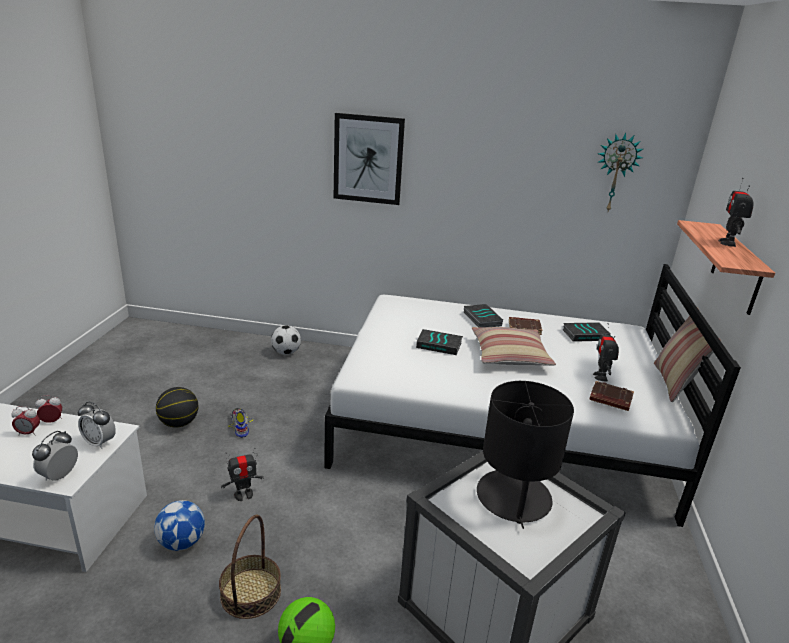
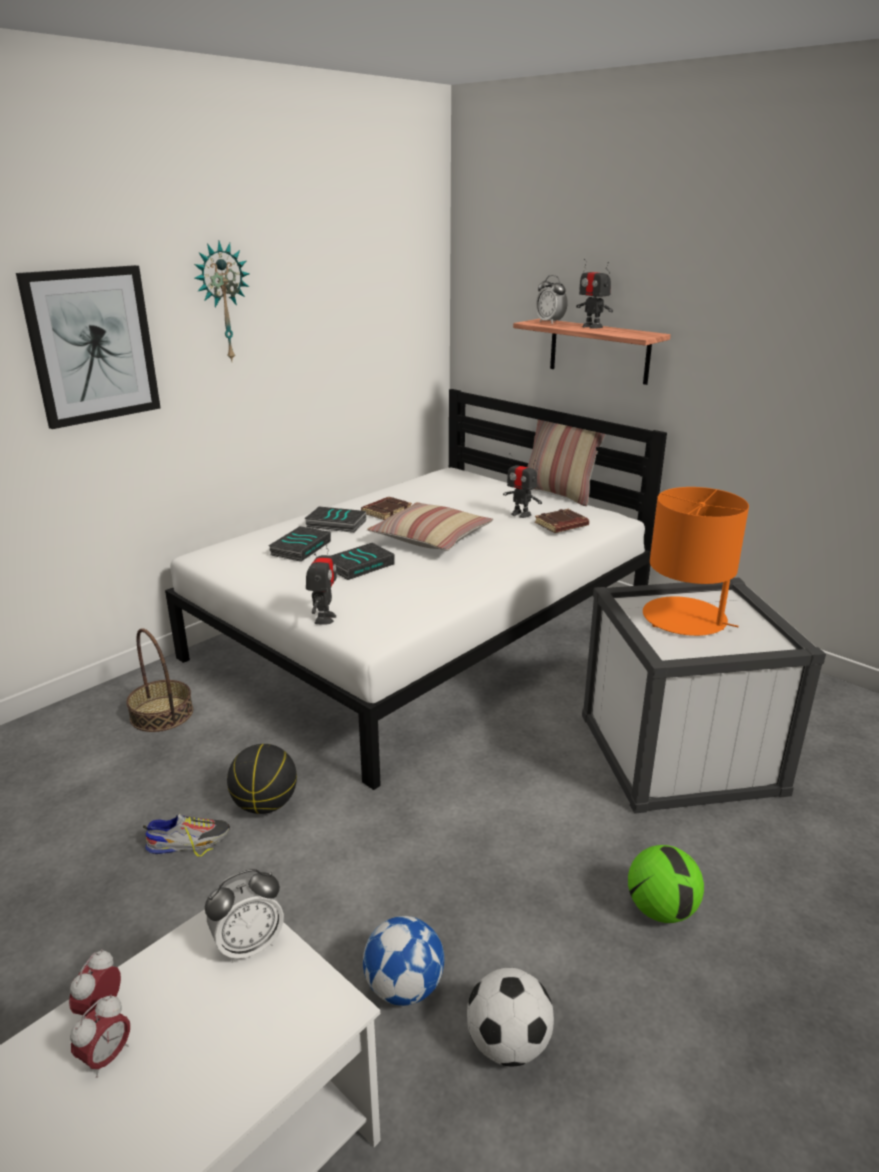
camera: 55 degrees left, 0 degrees up
(60, 476) = (306, 1019): alarm clock -> alarm clock (550, 322)
(179, 423) = (98, 916): basketball -> basketball (265, 805)
(240, 425) = (189, 841): shoe -> shoe turned 150 degrees clockwise
(243, 495) = (358, 886): toy robot -> toy robot (324, 618)
(251, 593) = (551, 935): basket -> basket (162, 714)
(286, 352) = (59, 732): football -> football (508, 1043)
(513, 498) = (685, 619): black table lamp -> orange table lamp
(585, 334) = (436, 492): book -> book (300, 548)
(615, 173) = (388, 295): wall clock -> wall clock (222, 302)

